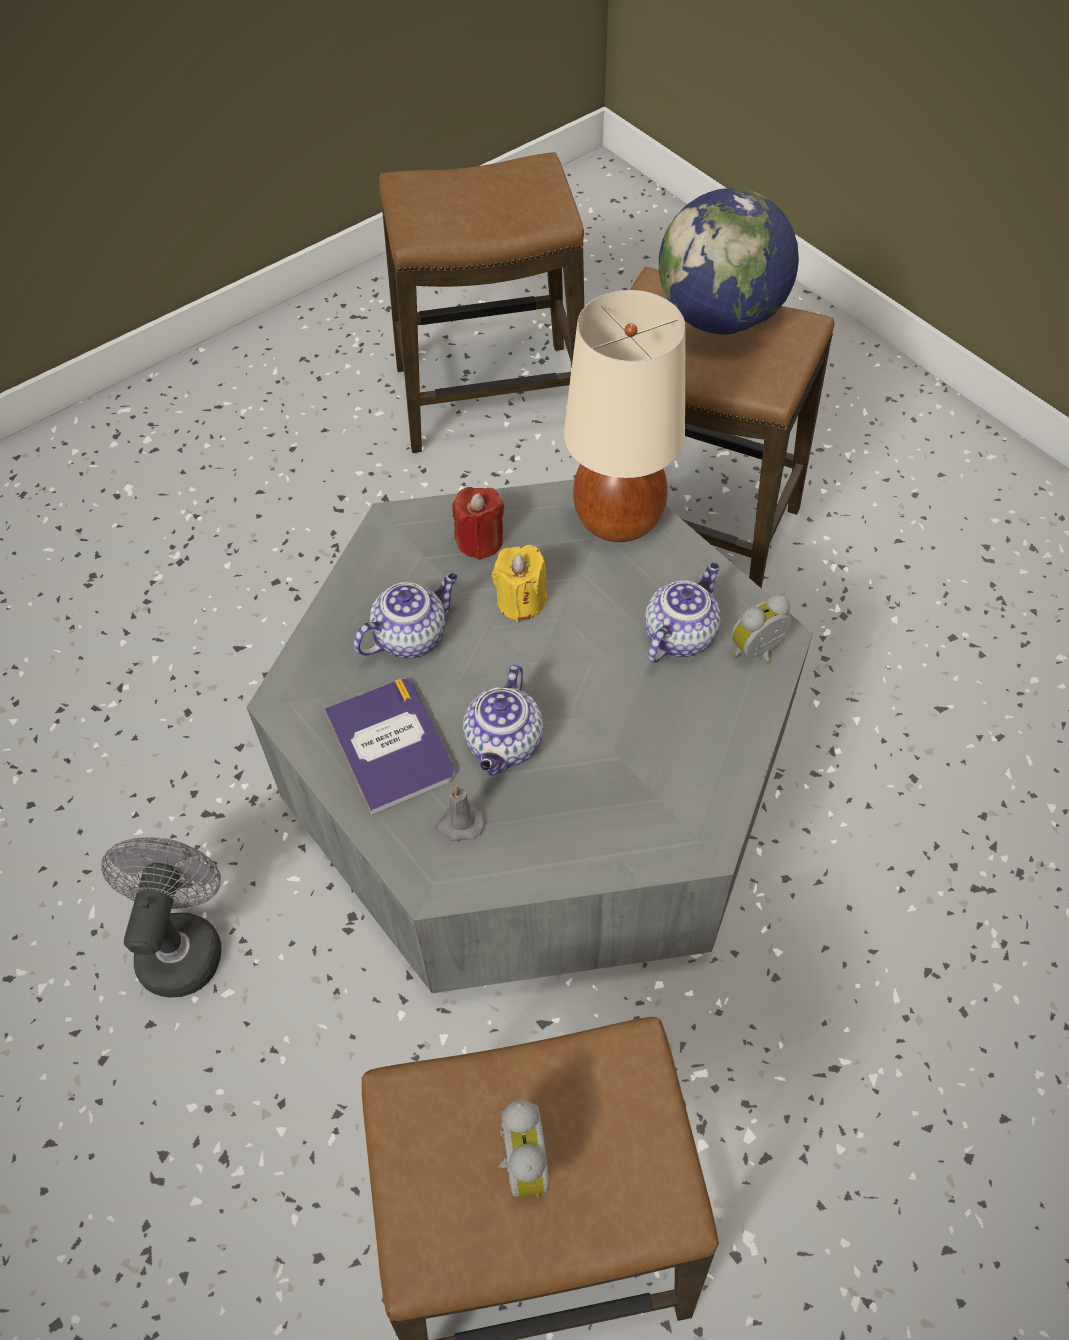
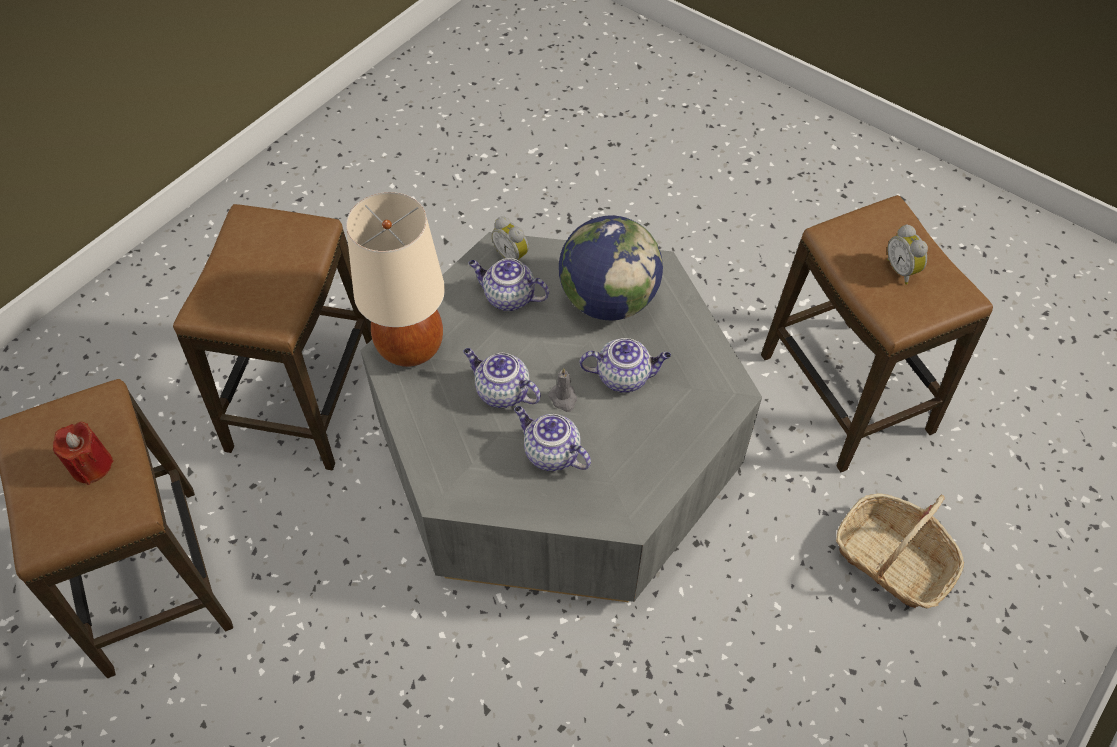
camera: 105 degrees left, 0 degrees up
(183, 942) = (754, 650): grey fan -> none
(227, 1189) = (893, 560): none -> basket
(390, 745) = (645, 441): book -> none
(459, 825) = (690, 388): grey candle -> grey candle (563, 399)
(480, 541) = (449, 430): red candle -> red candle (91, 465)
(520, 1163) = (902, 270): alarm clock -> alarm clock turned 90 degrees counterclockwise
(521, 601) = (501, 392): yellow candle -> teapot
(720, 318) = (239, 268): globe -> globe (608, 300)

